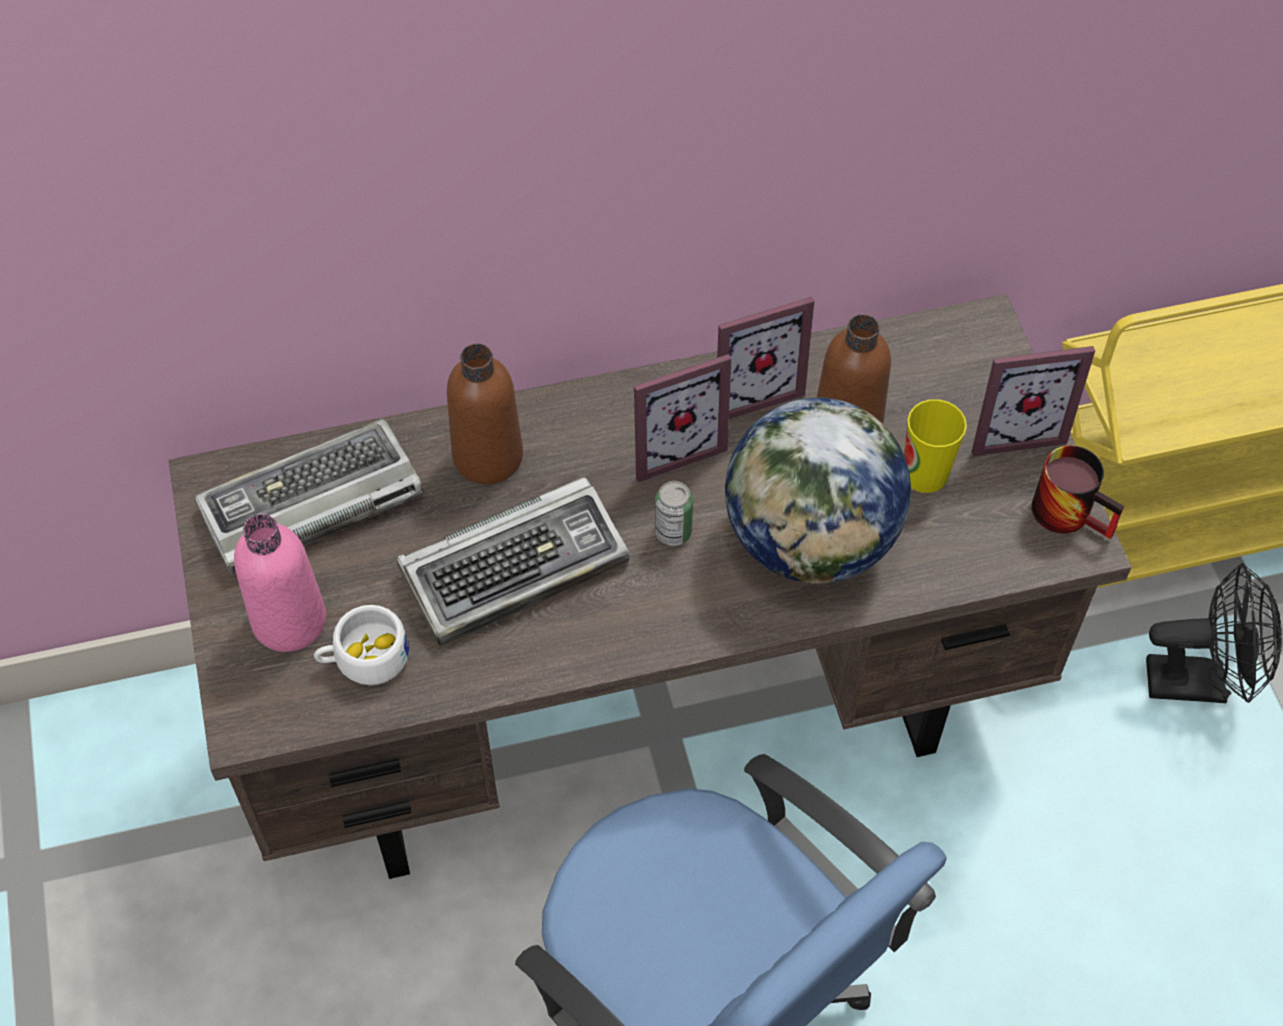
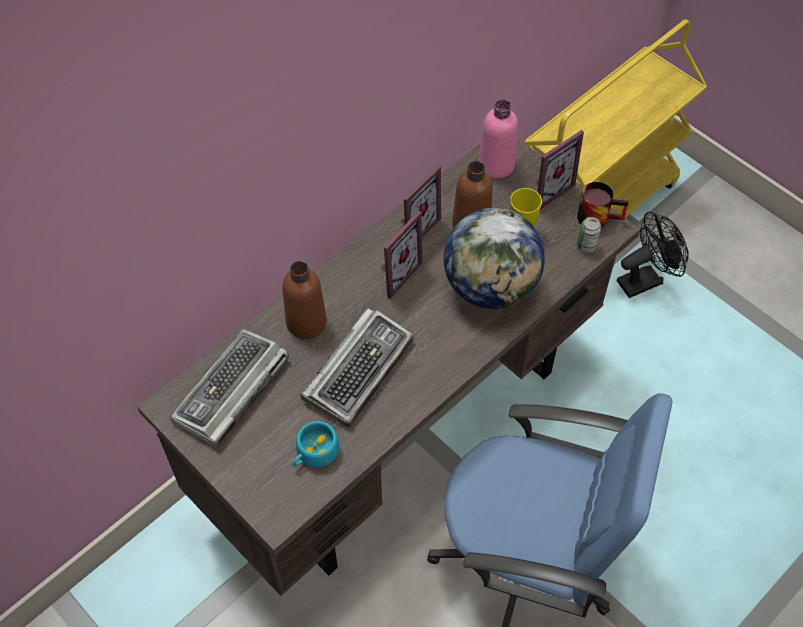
camera: 30 degrees left, 0 degrees up
(289, 620) = (262, 455): pink bottle -> pink bottle (496, 165)
(364, 658) = (314, 453): white cup -> turquoise cup
(673, 532) = (423, 315): can -> can (586, 246)

